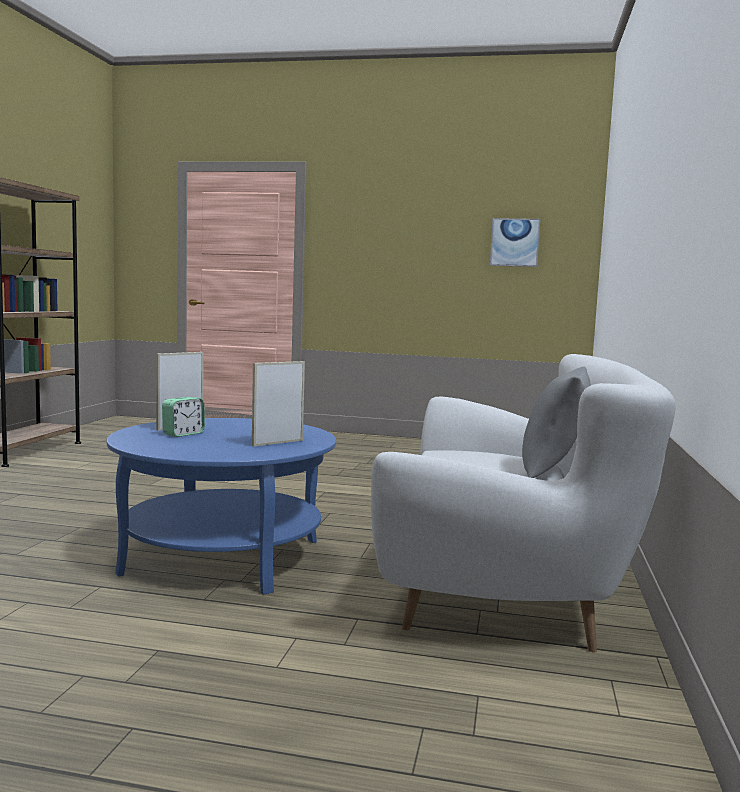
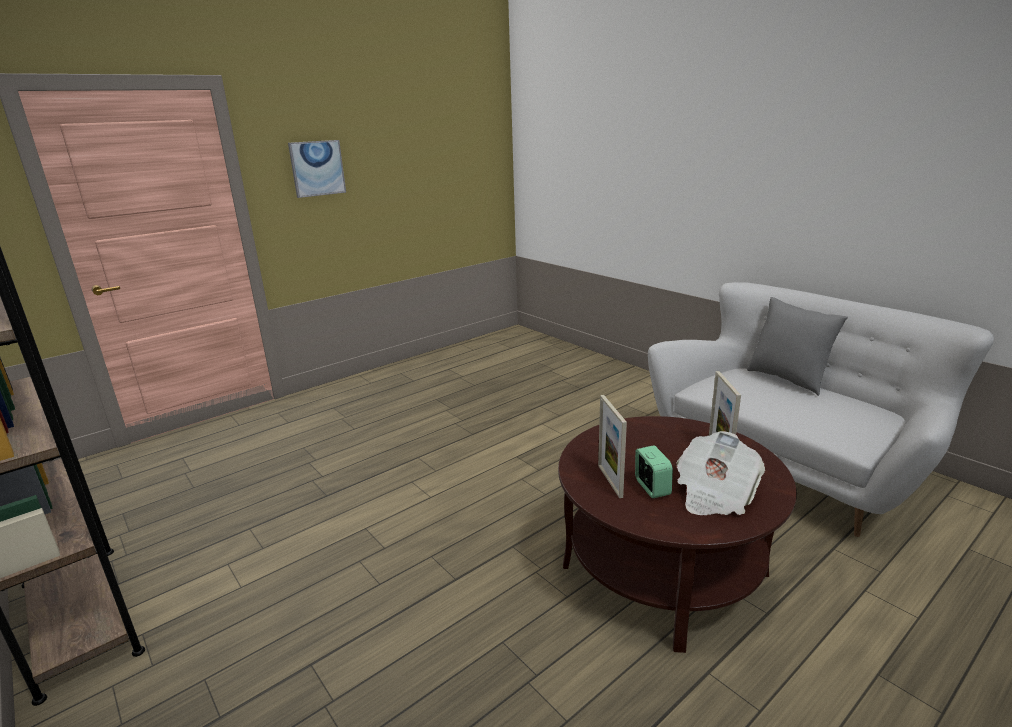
camera: 50 degrees left, 15 degrees up
(195, 445) = (714, 494): none -> newspaper
(223, 557) = (664, 569): blue coffee table -> brown coffee table
(514, 242) = (454, 158): picture -> picture (317, 168)

